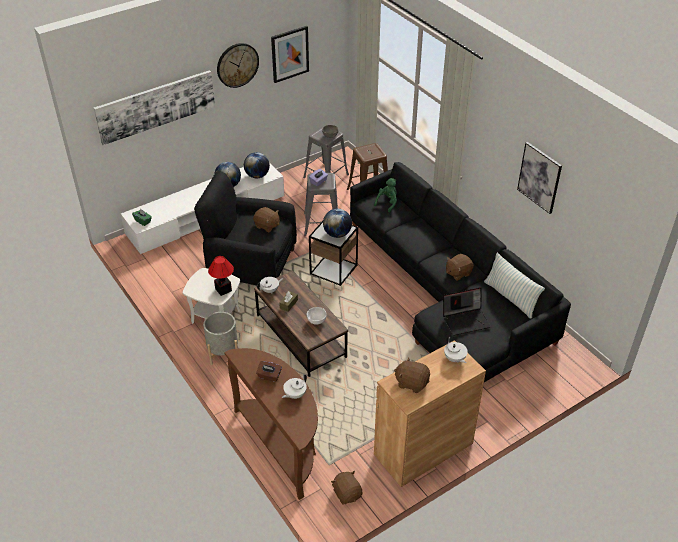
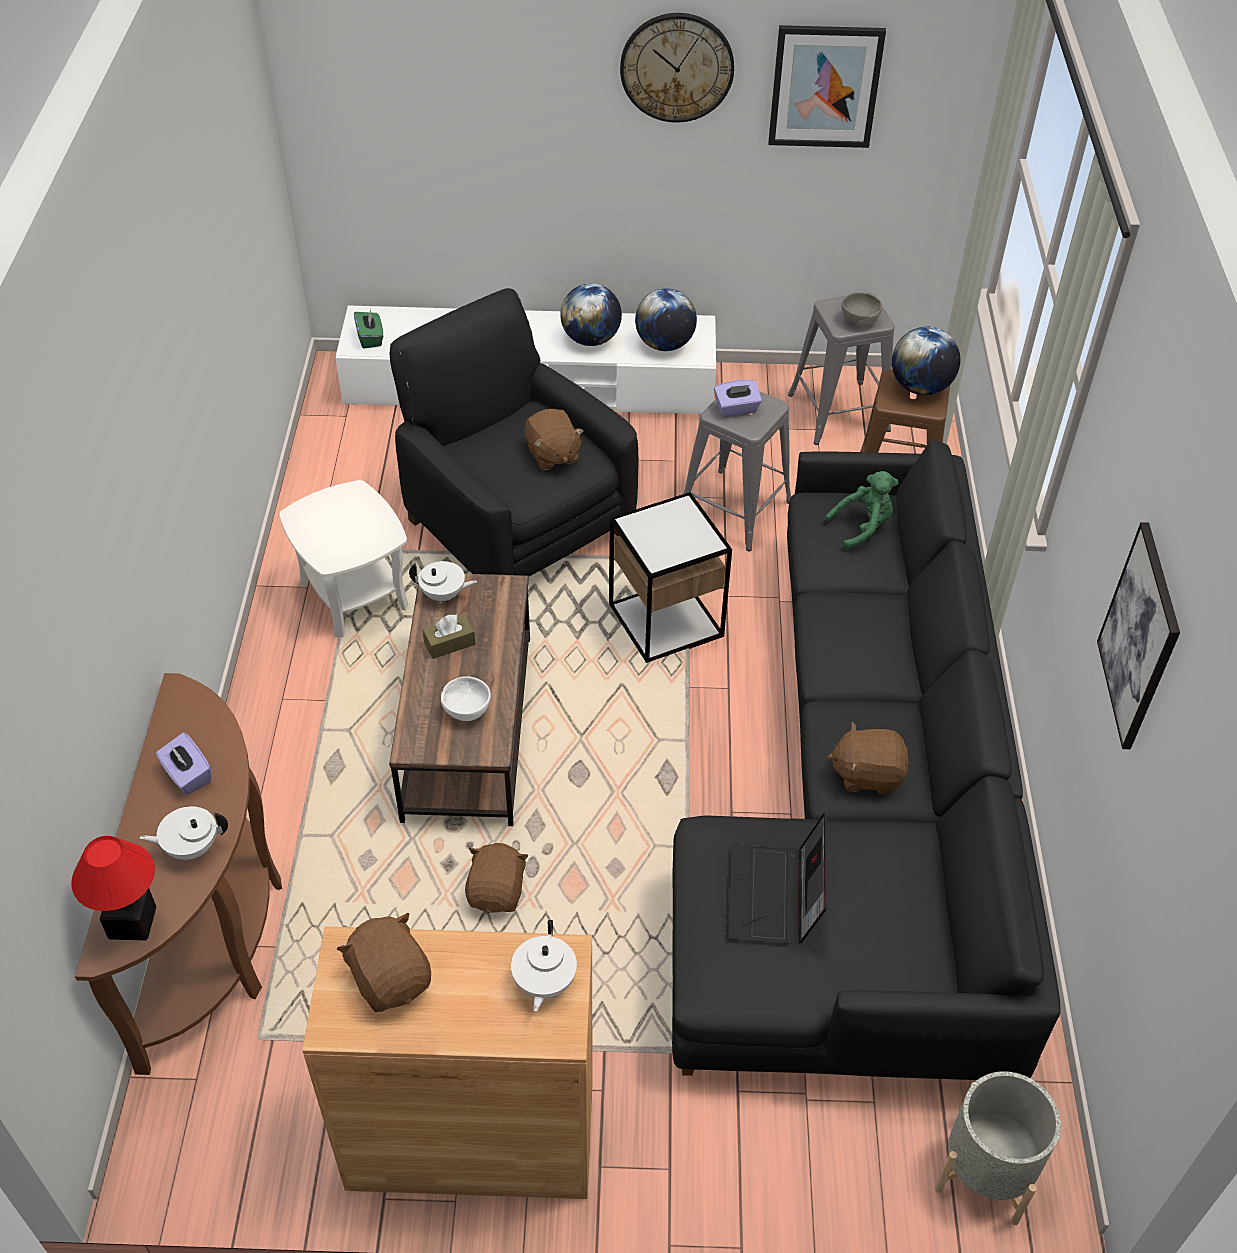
camera: 35 degrees right, 5 degrees up
(156, 106) = (456, 96): picture -> none
(223, 289) = (355, 545): table lamp -> table lamp (133, 922)
(223, 352) = (298, 676): grey planter -> grey planter (986, 1170)
(269, 376) = (187, 775): brown tissue box -> purple tissue box
(337, 234) = (673, 543): globe -> globe (920, 387)
(347, 493) = (231, 1127): brown plush toy -> brown plush toy (497, 892)
(466, 320) = (775, 897): laptop -> laptop turned 75 degrees clockwise
(510, 297) = (939, 906): pillow -> none

